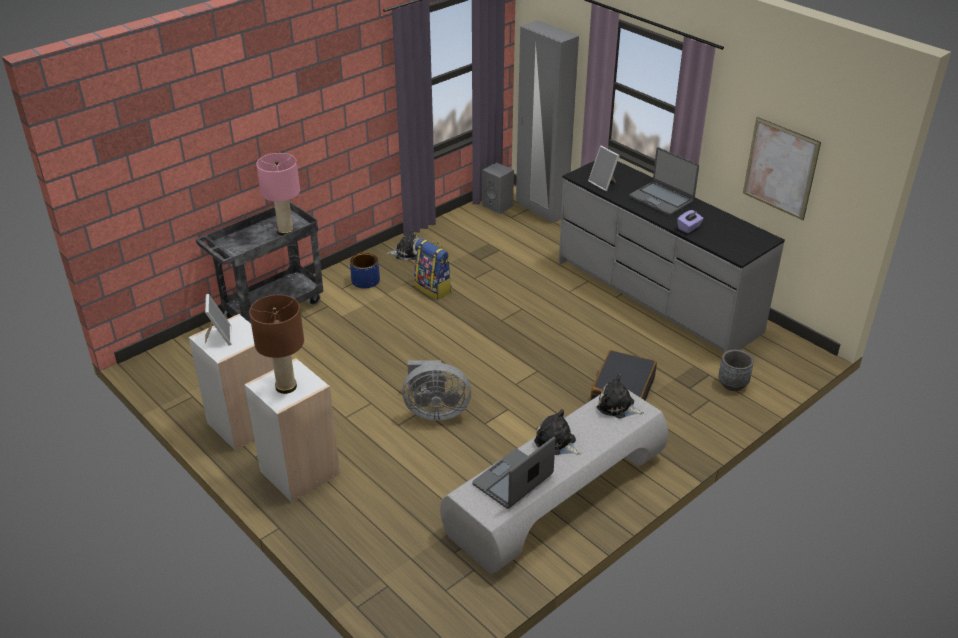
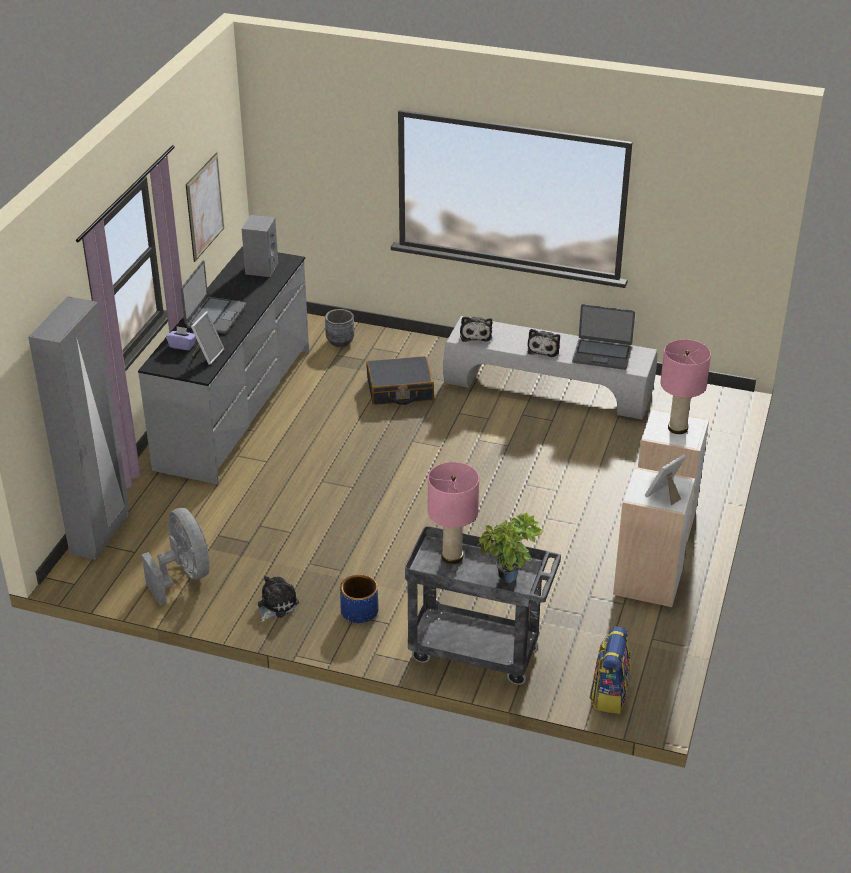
camera: 120 degrees left, 0 degrees up
(237, 243) = (508, 580): none -> potted plant
(286, 386) = (677, 428): brown table lamp -> pink table lamp
(406, 252) = (276, 605): plush toy -> plush toy turned 60 degrees clockwise
(434, 289) = (333, 553): backpack -> backpack (609, 694)
(435, 411) = (519, 477): grey fan -> grey fan (184, 576)
(498, 206) = (112, 572): grey speaker -> grey speaker (261, 268)
(689, 228) = (260, 291): purple tissue box -> purple tissue box (182, 345)

